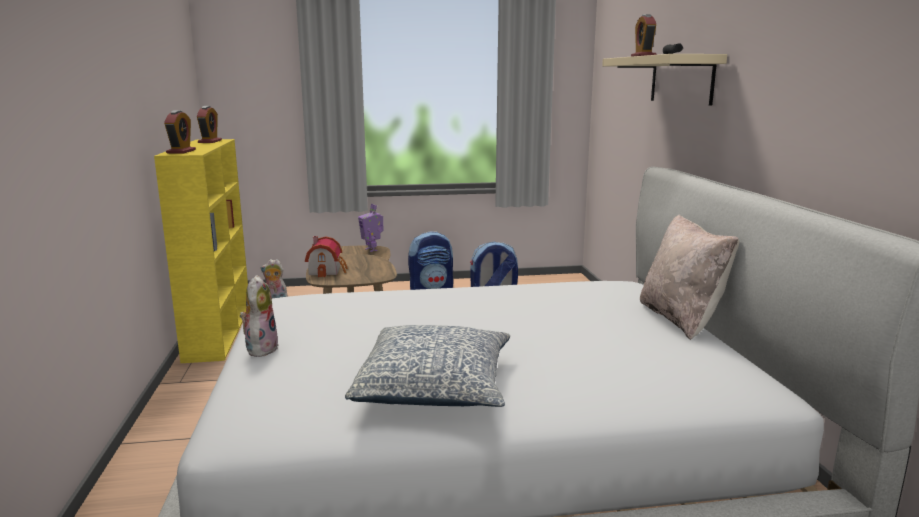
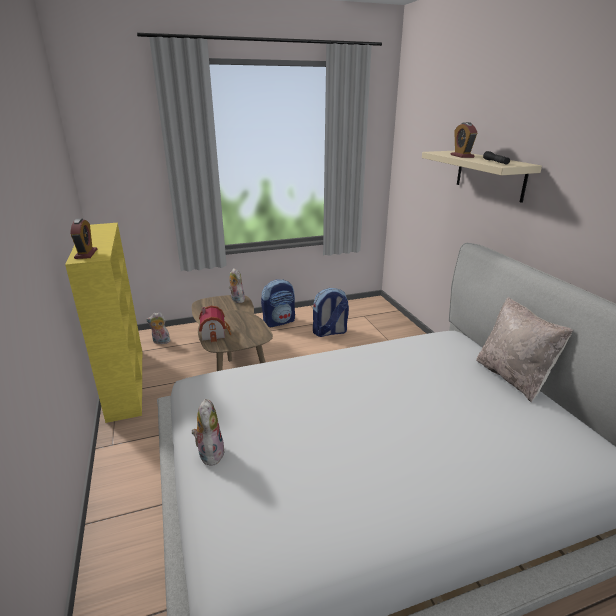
camera: 10 degrees left, 10 degrees up
(210, 141) = (99, 229): alarm clock -> none
(372, 249) = (236, 300): toy robot -> plush toy
(435, 387) = (377, 490): pillow -> none

